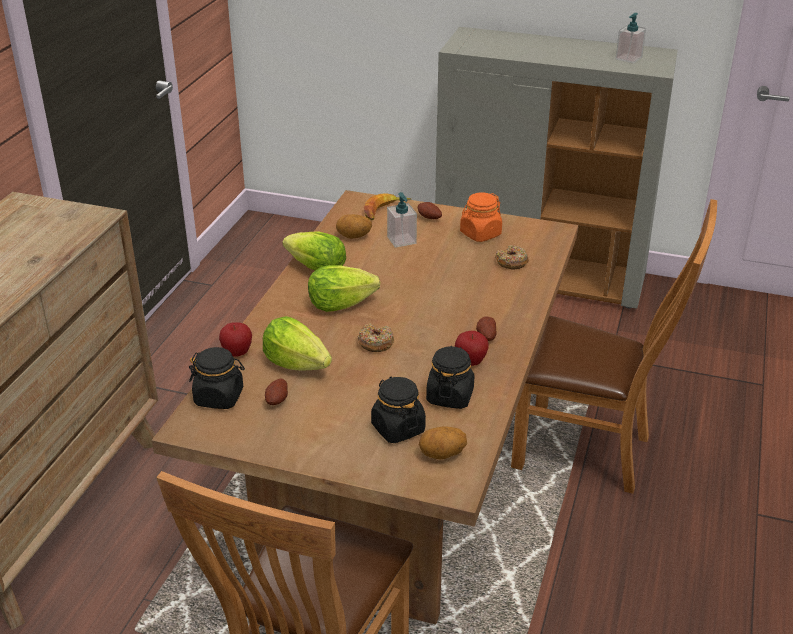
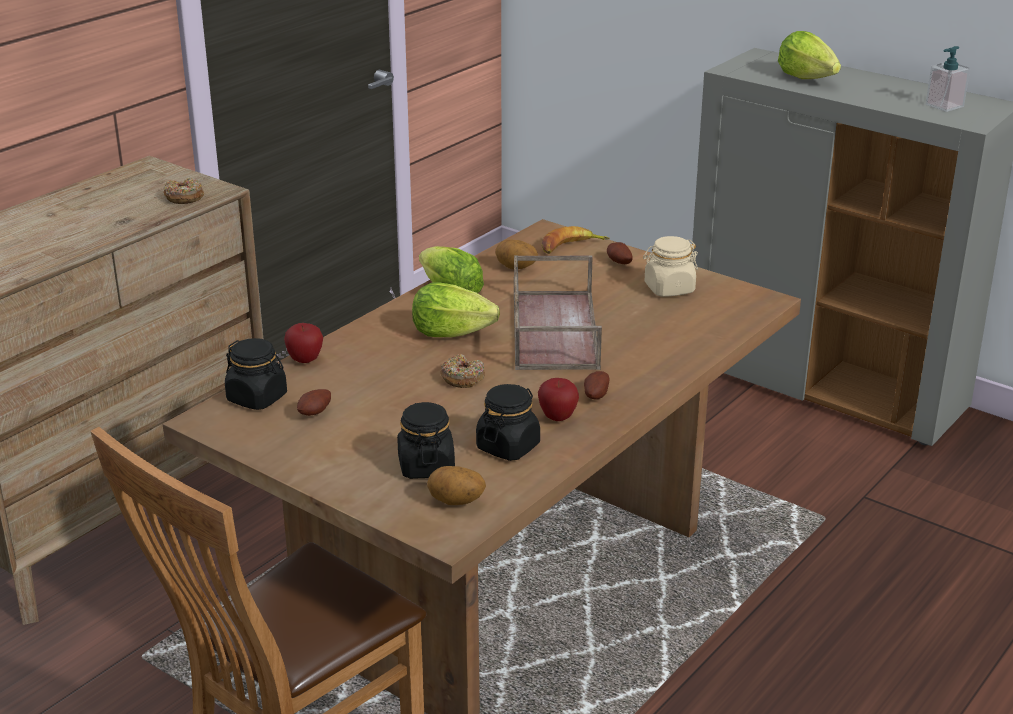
camera: 20 degrees right, 5 degrees down
(296, 363) = (361, 382): lettuce -> lettuce (806, 78)
(401, 240) = (569, 280): soap dispenser -> none
(416, 285) = (552, 329): none -> brown tray
(480, 234) = (669, 289): orange jar -> beige jar
(511, 262) = (685, 325): donut -> donut (184, 197)
(590, 452) = (771, 598): brown chair -> none

